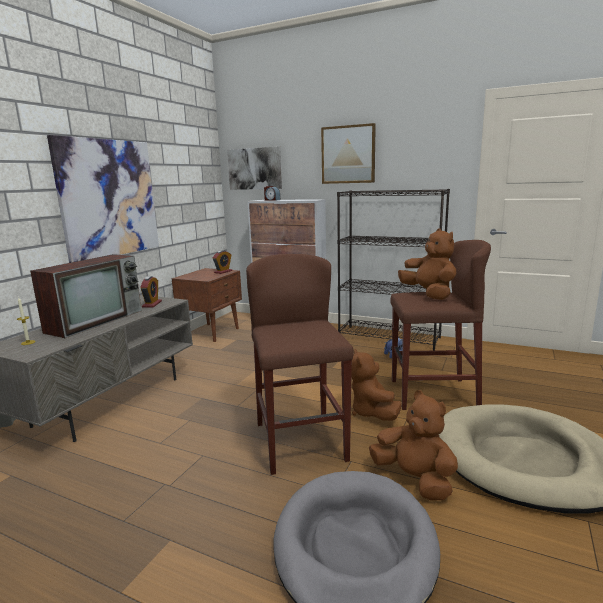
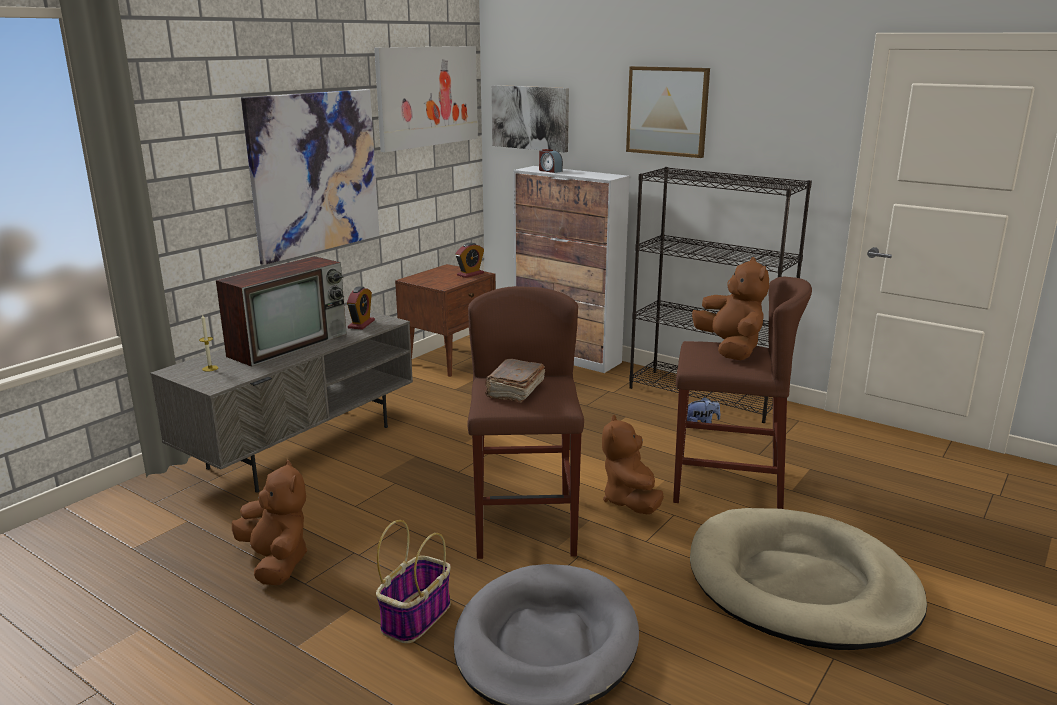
camera: 10 degrees right, 5 degrees up
(186, 153) = (428, 96): none -> picture
(232, 539) = (416, 616): none -> basket
(291, 332) = (514, 391): none -> brown book
(414, 479) = (647, 586): brown plush toy -> brown plush toy (276, 562)

